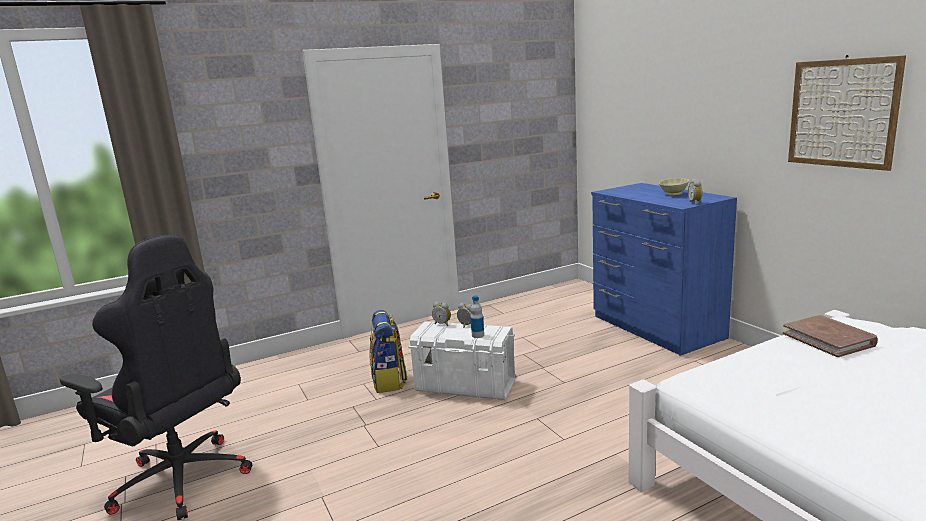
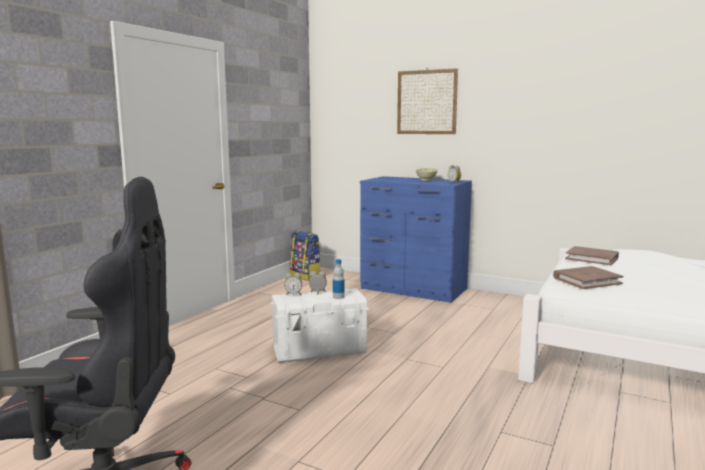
camera: 35 degrees left, 5 degrees down
(389, 381) = (241, 361): backpack -> backpack (306, 276)
(744, 377) = (586, 280): none -> brown book
(842, 111) = (550, 116): picture -> picture (427, 101)

